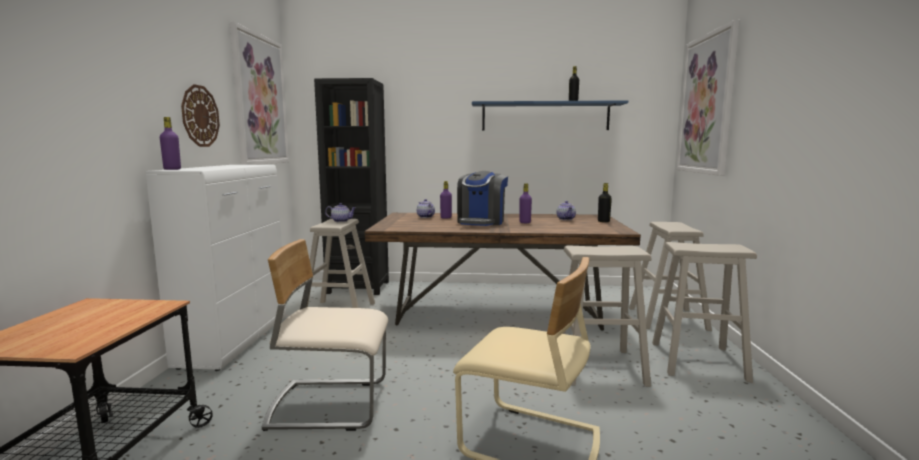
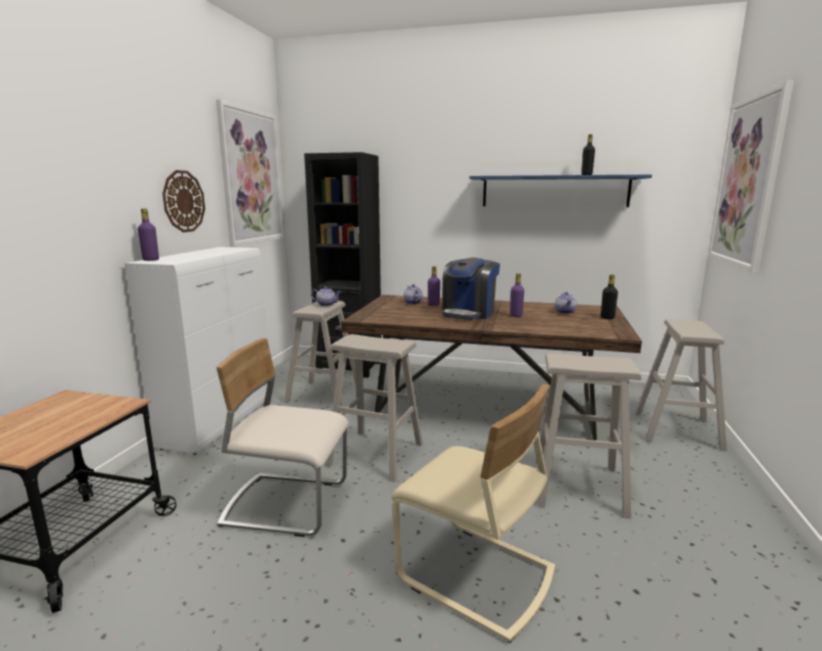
camera: 10 degrees right, 5 degrees up
(697, 361) = (697, 490): beige stool -> beige stool (375, 454)

